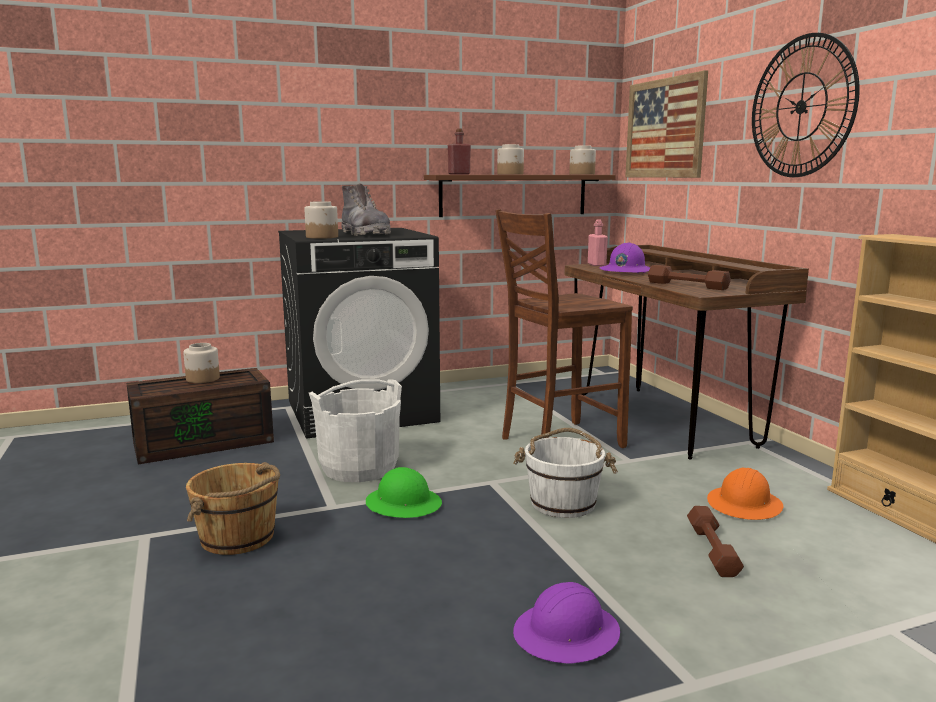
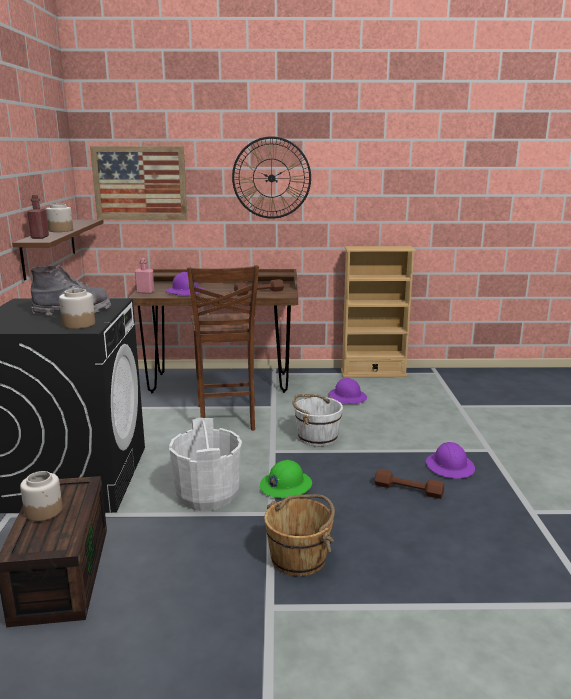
camera: 70 degrees left, 5 degrees up
(582, 174) = (82, 221): jar -> none
(713, 550) = (388, 416): brown dumbbell -> brown dumbbell (408, 489)
(744, 505) = (347, 397): orange hard hat -> purple hard hat

